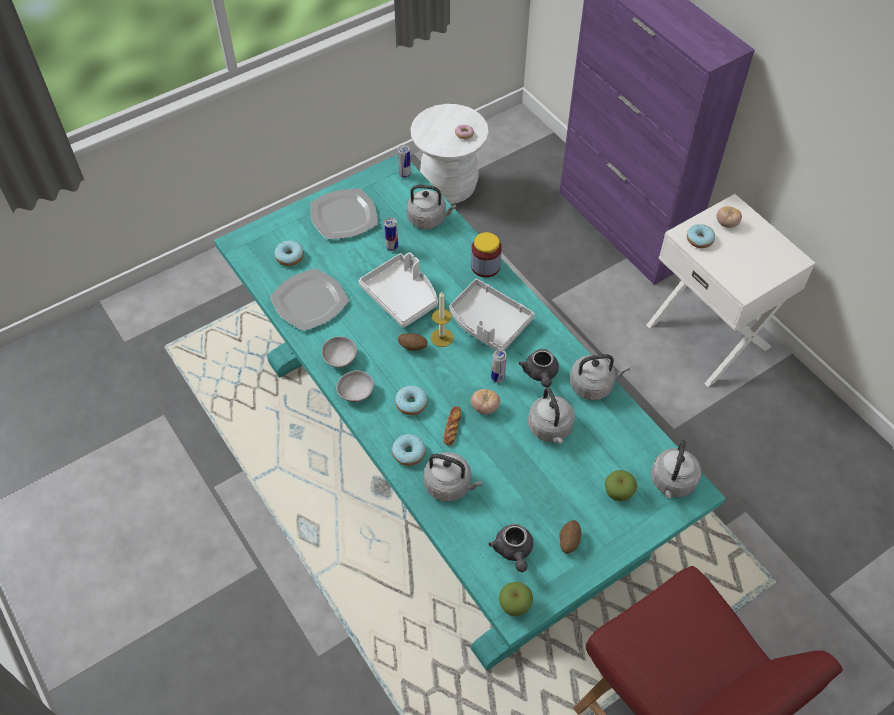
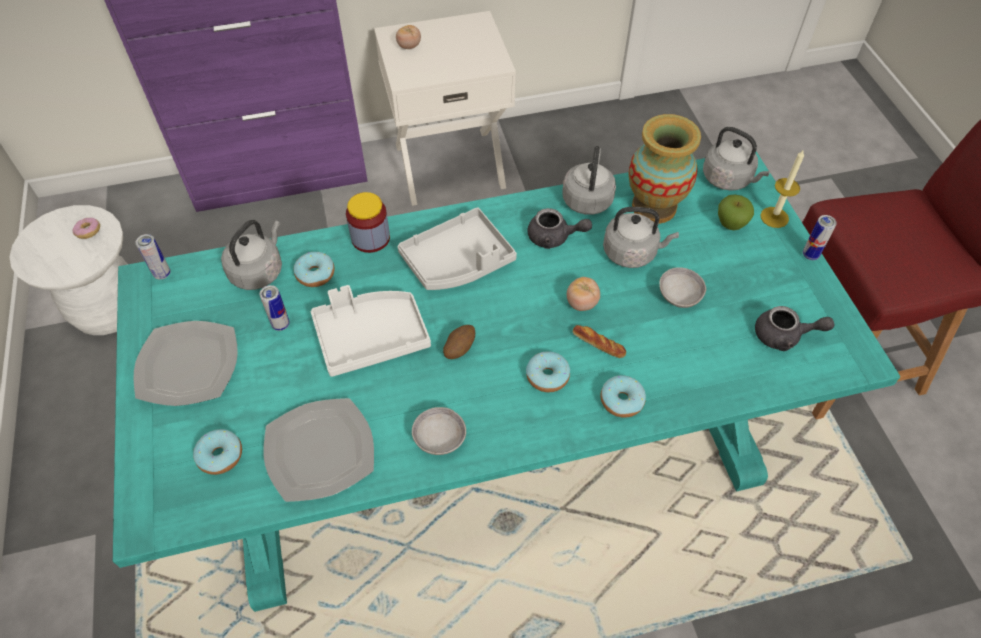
camera: 70 degrees left, 0 degrees up
(356, 393) = (505, 435): grey bowl -> grey bowl (679, 296)
(442, 337) = (458, 314): candle -> candle (774, 217)
(450, 485) = (681, 370): grey kettle -> none
(497, 378) = (543, 278): can -> can (810, 255)
(514, 606) = (853, 357): apple -> none
(568, 541) = (781, 283): potato -> none
(608, 433) = (653, 207): none -> vase
(699, 240) = (418, 71): donut -> donut (315, 274)

